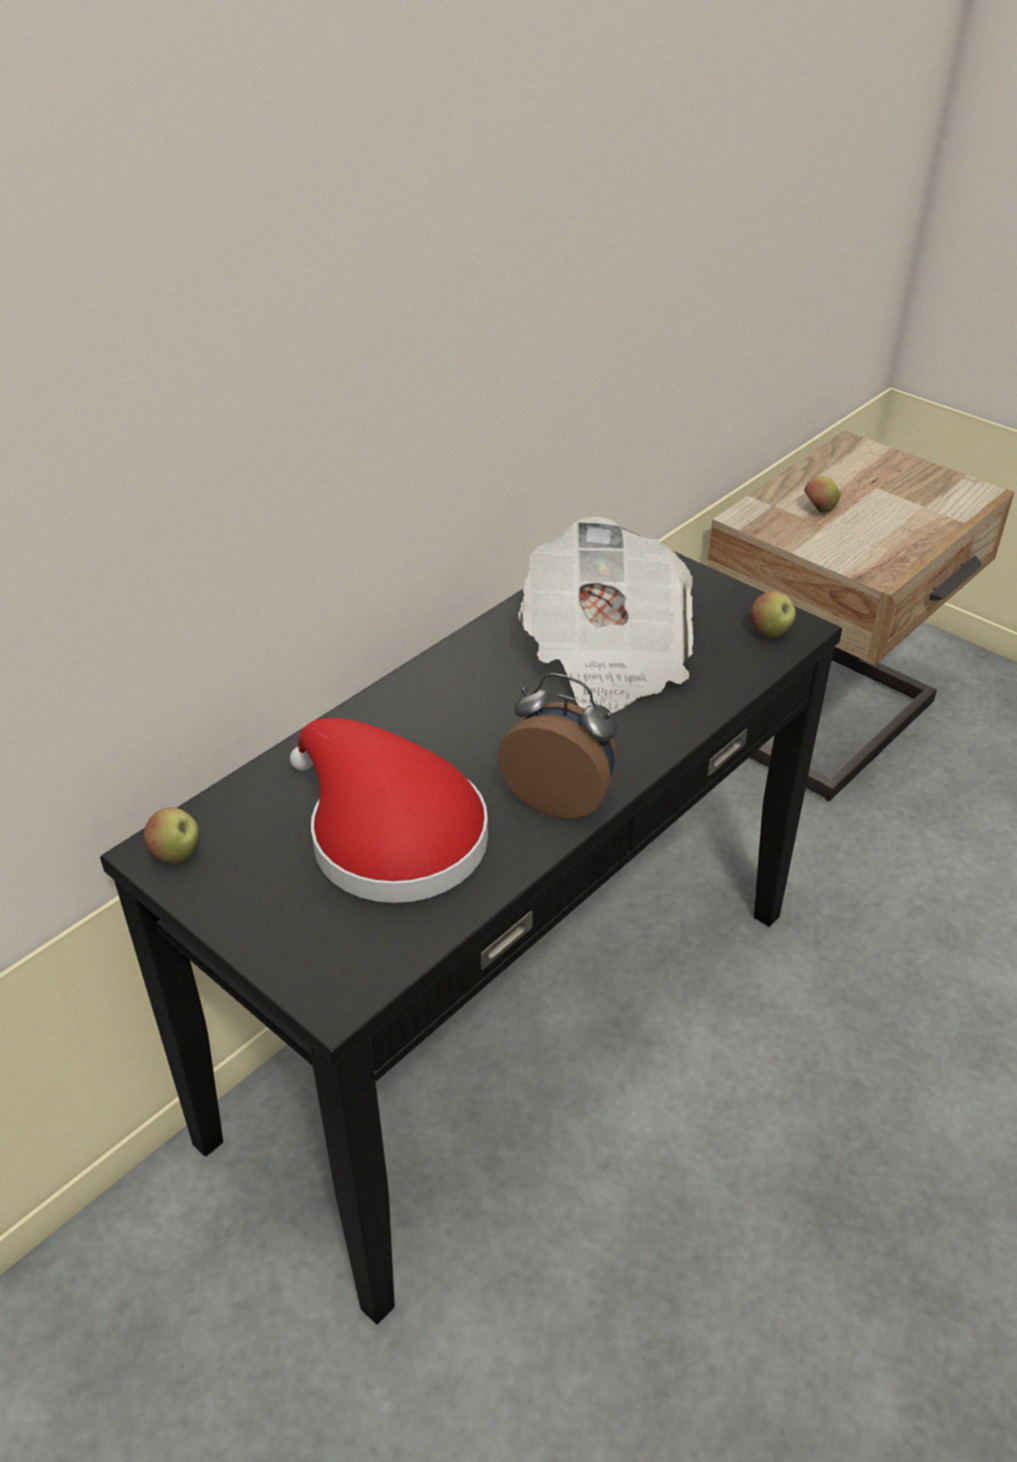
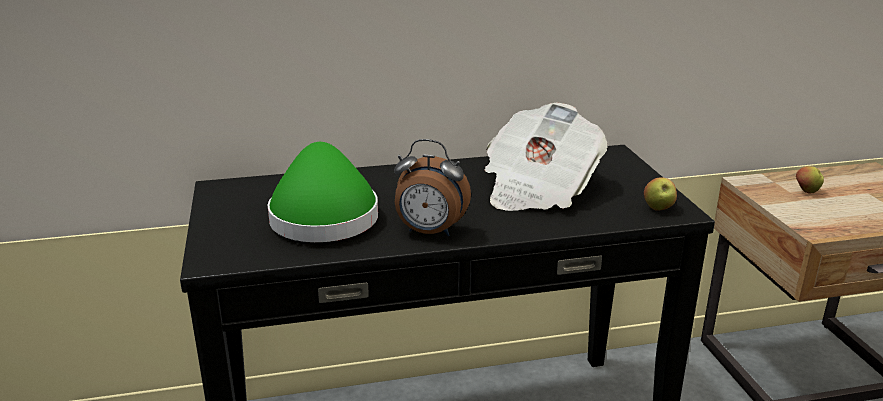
camera: 35 degrees right, 15 degrees down
(177, 855) = (224, 190): apple -> none
(388, 834) = (323, 215): red hat -> green hat
(561, 797) = (429, 232): alarm clock -> alarm clock turned 135 degrees clockwise

